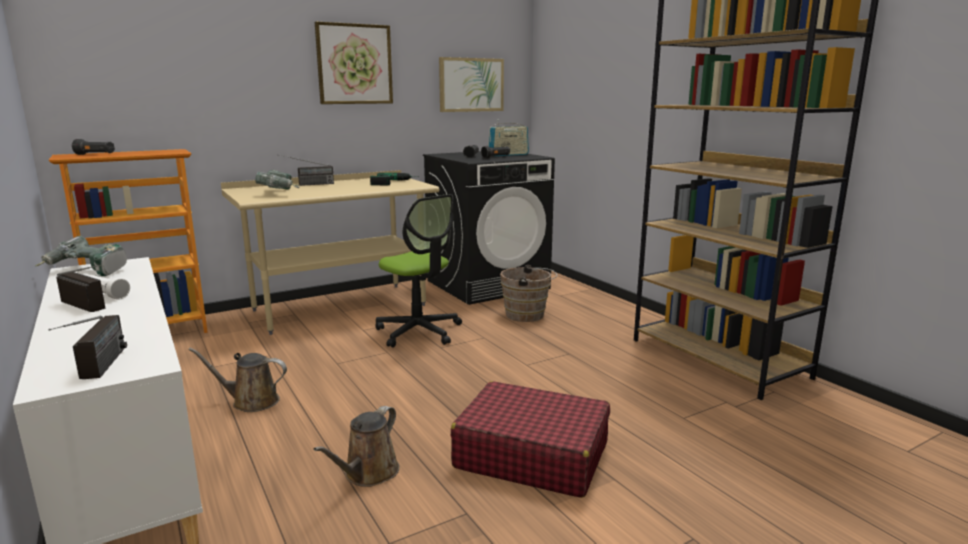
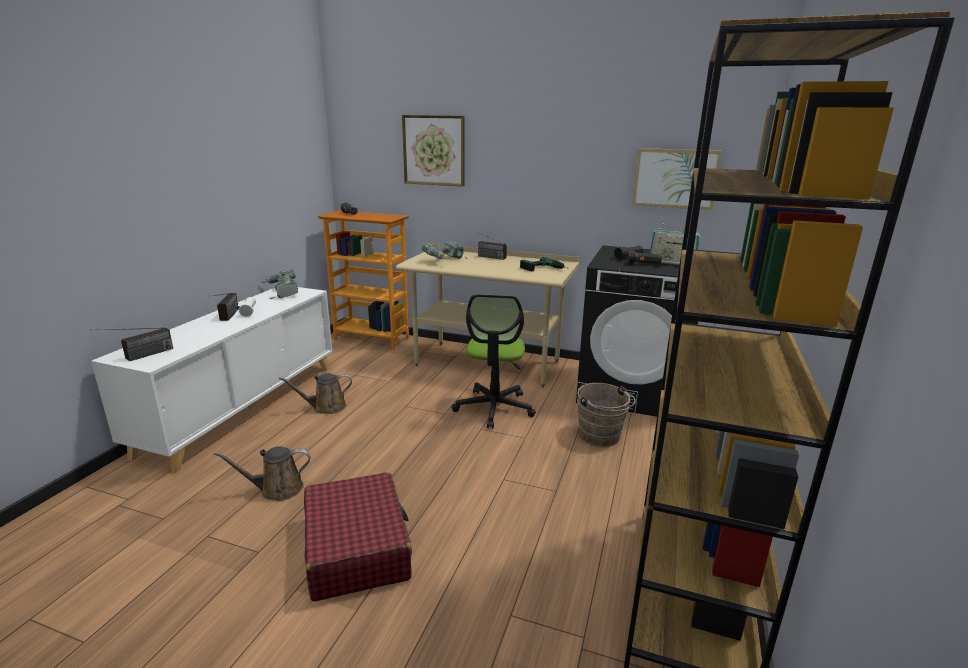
camera: 50 degrees right, 5 degrees up
(251, 401) = (326, 407): brown watering can -> brown watering can turned 75 degrees counterclockwise
(354, 64) = (547, 154): picture -> picture (434, 150)

